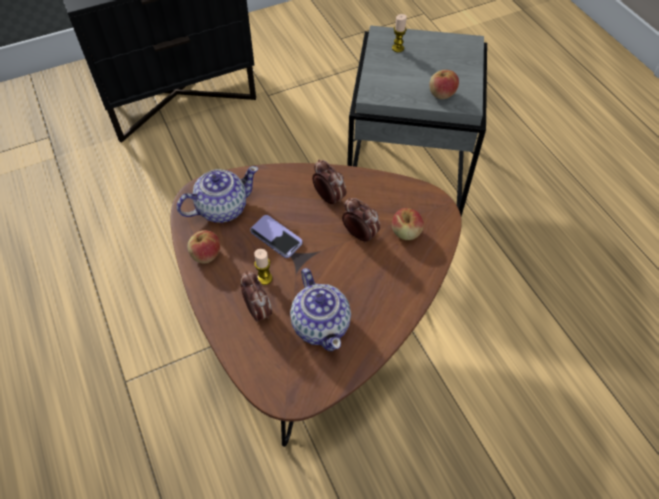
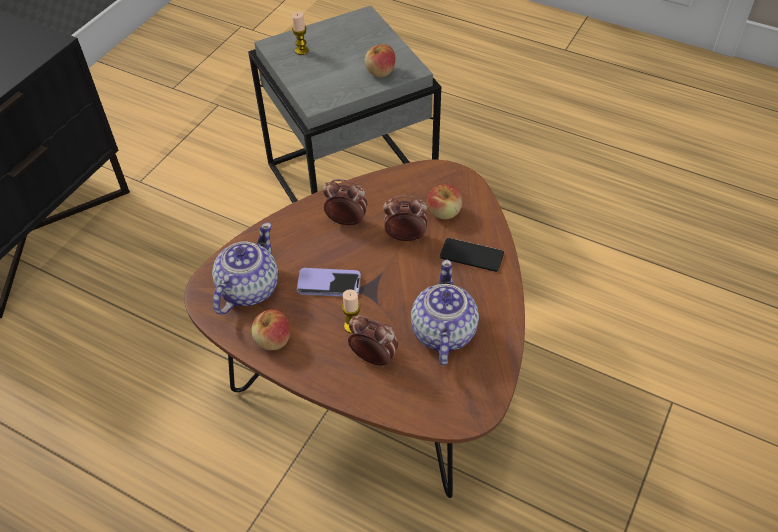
camera: 35 degrees left, 5 degrees down
(321, 324) = (442, 333): teapot -> teapot turned 120 degrees counterclockwise
(396, 278) = (471, 255): none -> phone

